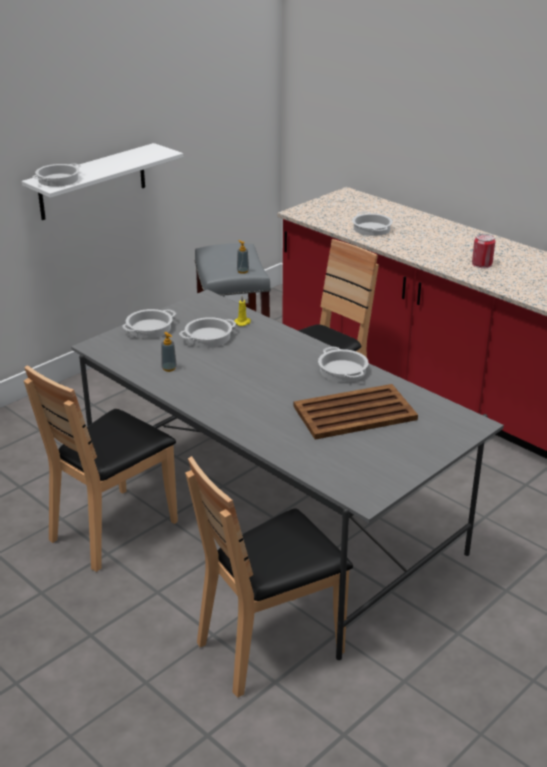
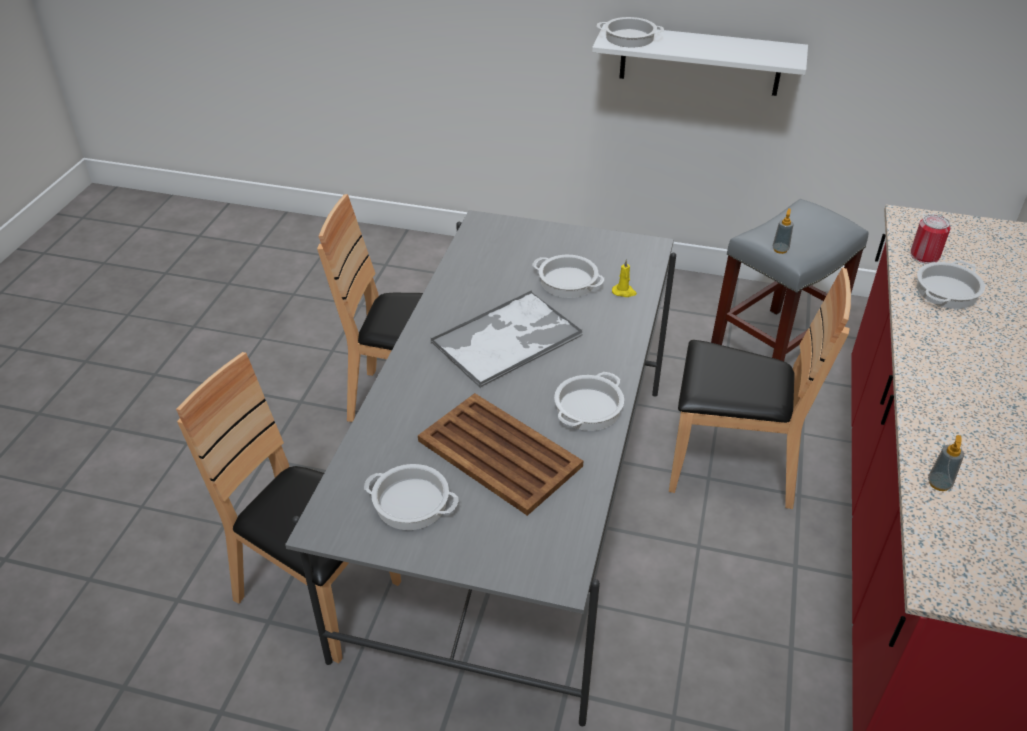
camera: 60 degrees right, 10 degrees up
(149, 329) = (547, 238): cooking pot -> cooking pot (410, 503)
(169, 368) = (479, 283): soap dispenser -> soap dispenser (939, 484)
(244, 376) = (508, 339): none -> tray
(482, 264) = (977, 431): can -> can (924, 255)

